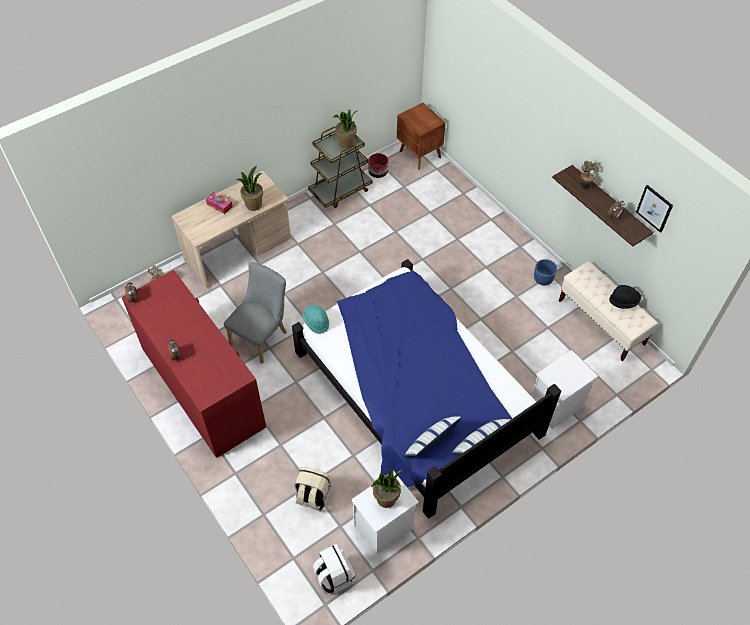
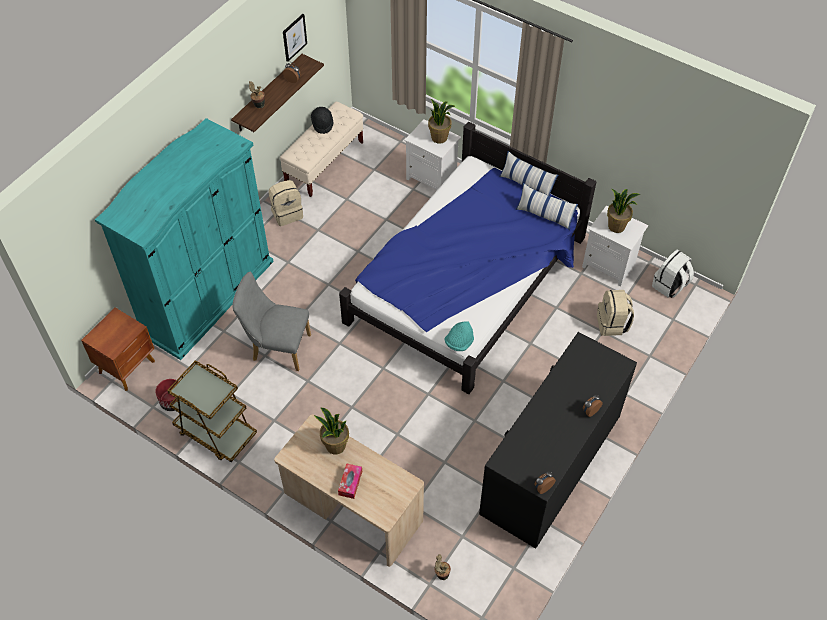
camera: 110 degrees left, 0 degrees up
(202, 387) = (551, 464): red dresser -> black dresser
(262, 336) = (463, 433): grey chair -> grey chair (277, 347)
(346, 143) = (197, 383): potted plant -> potted plant (439, 137)
(468, 209) = (207, 296): none -> turquoise wardrobe
(543, 279) = (287, 213): blue planter -> beige backpack

